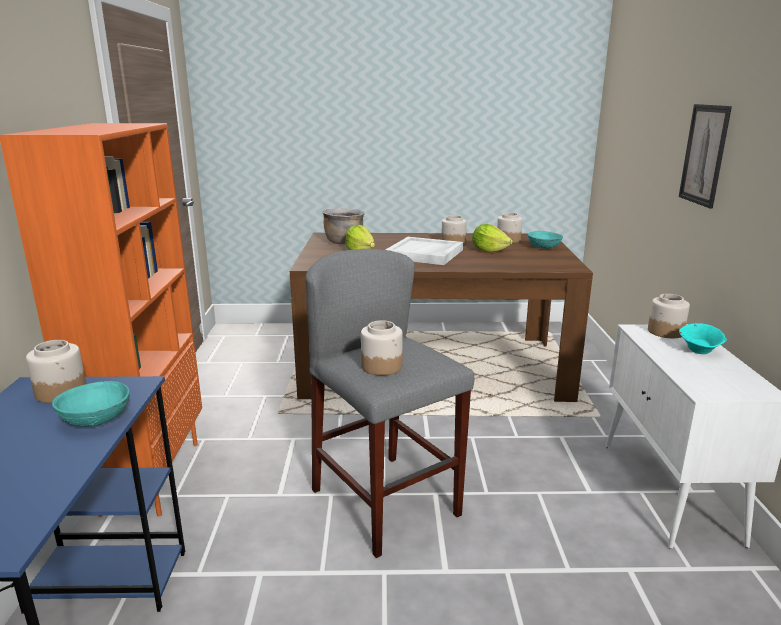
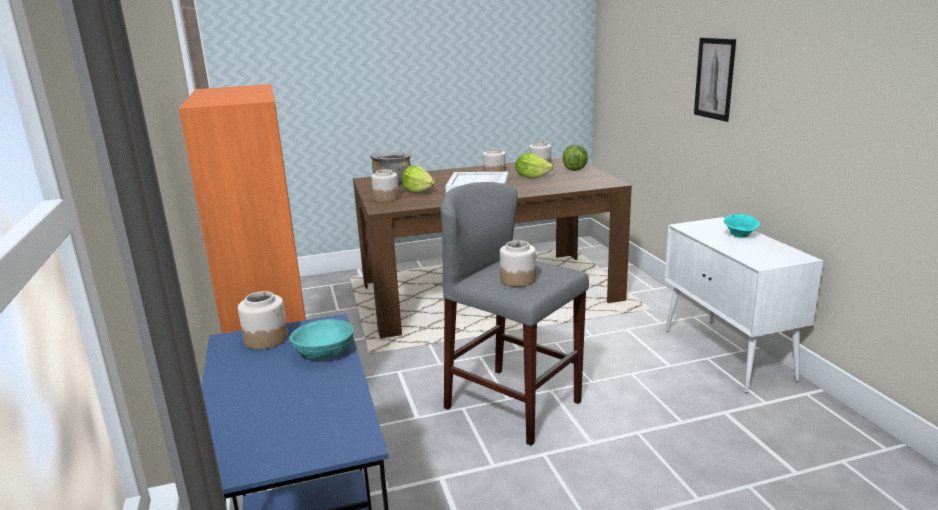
camera: 15 degrees left, 0 degrees up
(543, 247) = (574, 169): turquoise bowl -> lettuce
(665, 332) = (706, 225): jar -> jar (386, 198)

